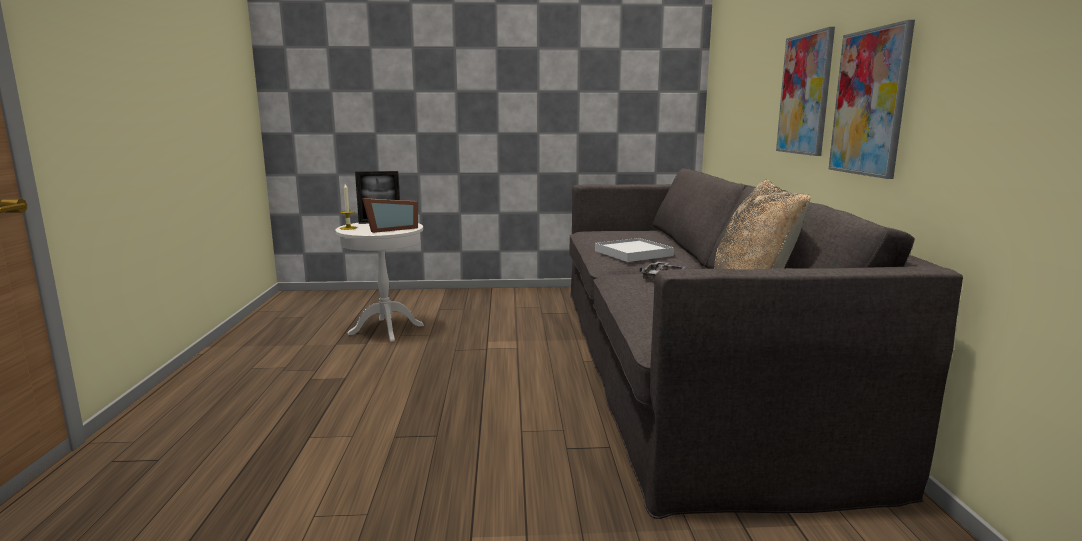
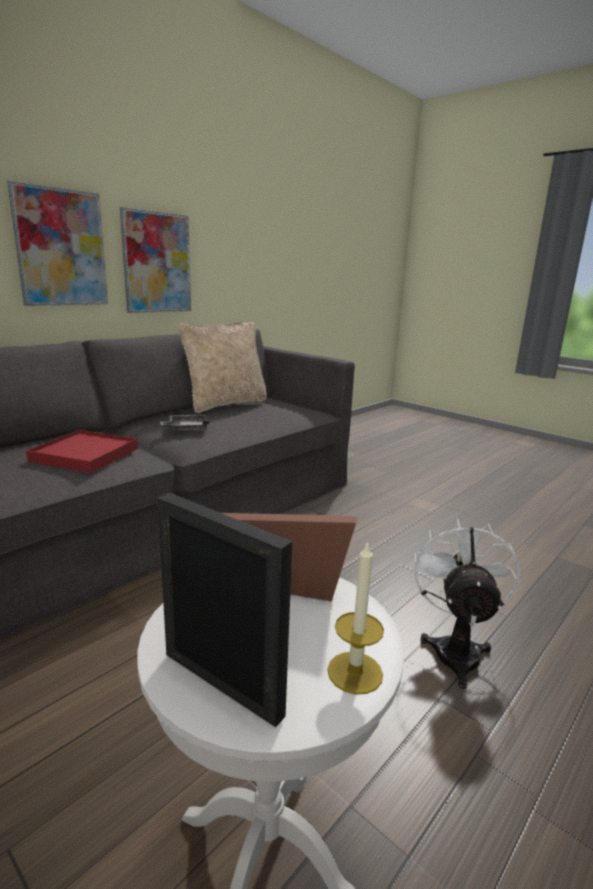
camera: 135 degrees left, 5 degrees up
(346, 400) = (455, 649): none -> white fan
(633, 253) = (85, 455): white tray -> red tray

